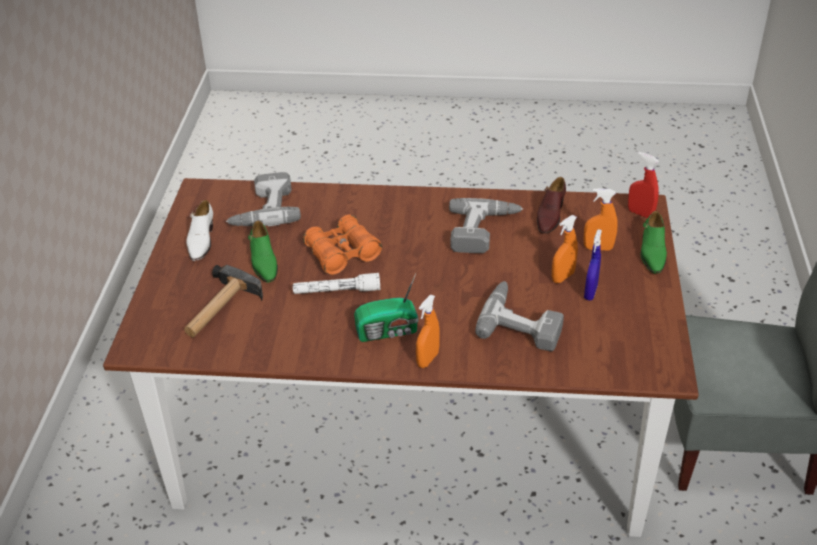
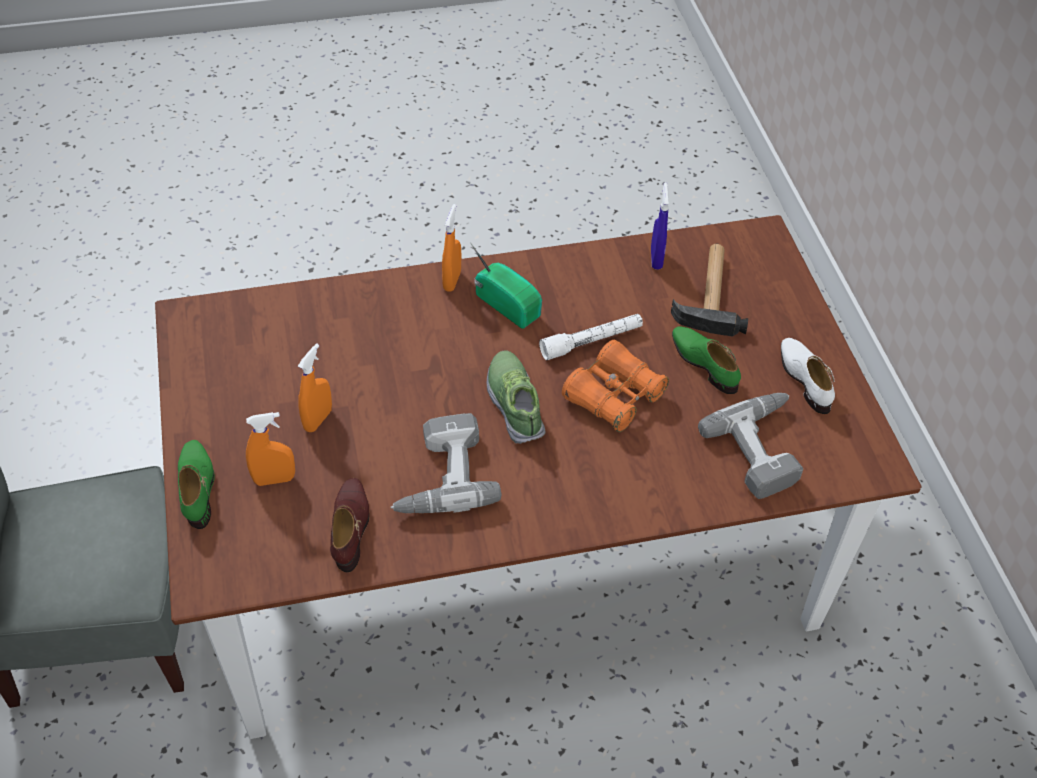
camera: 160 degrees right, 10 degrees up
(388, 331) = (507, 304): radio -> radio turned 75 degrees clockwise
(415, 262) = (515, 403): none -> shoe
(522, 322) = (358, 345): power drill -> none
(590, 292) = (280, 403): blue spray bottle -> blue spray bottle (656, 259)
(640, 213) = (213, 563): red spray bottle -> none

